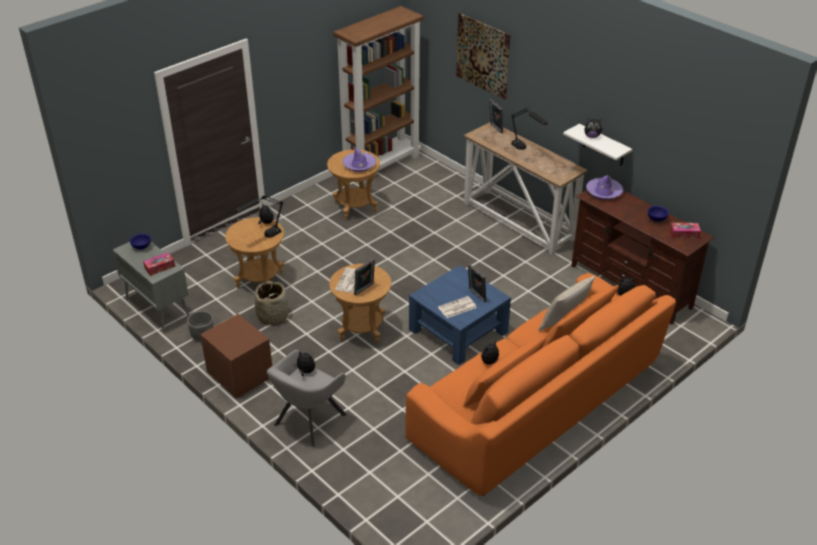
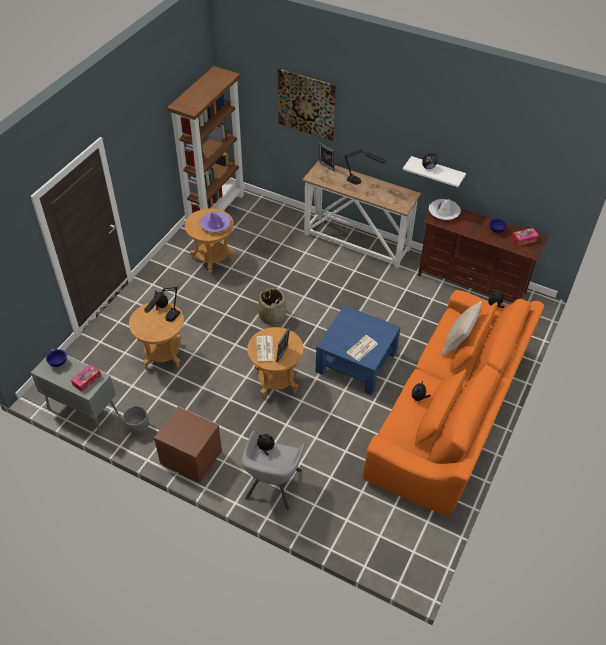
camera: 20 degrees left, 10 degrees up
(273, 315) = (192, 389): basket -> basket (272, 315)
(476, 296) = (372, 332): picture frame -> none
(603, 192) = (443, 212): purple hat -> white hat

